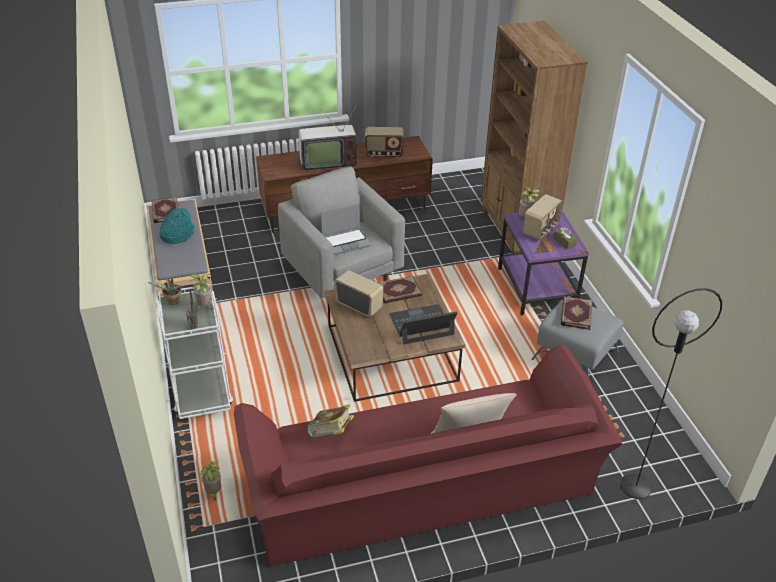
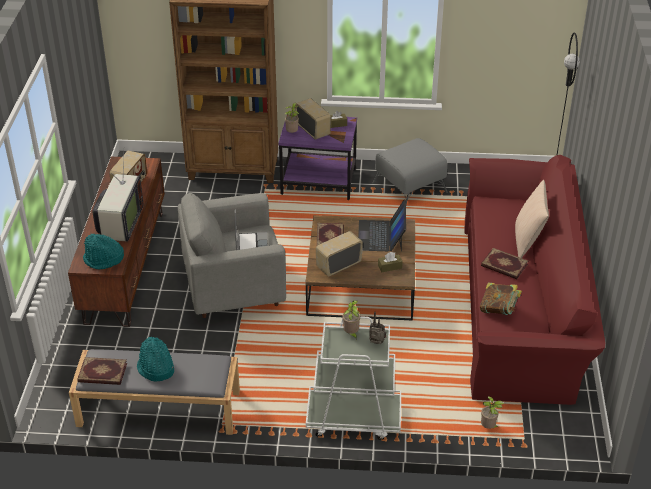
camera: 70 degrees left, 0 degrees up
(172, 302) = (334, 354): potted plant -> none
(278, 167) = (103, 260): none -> turquoise hat
(374, 341) = (390, 267): none -> brown tissue box
(575, 314) = (406, 155): book -> book (504, 265)

